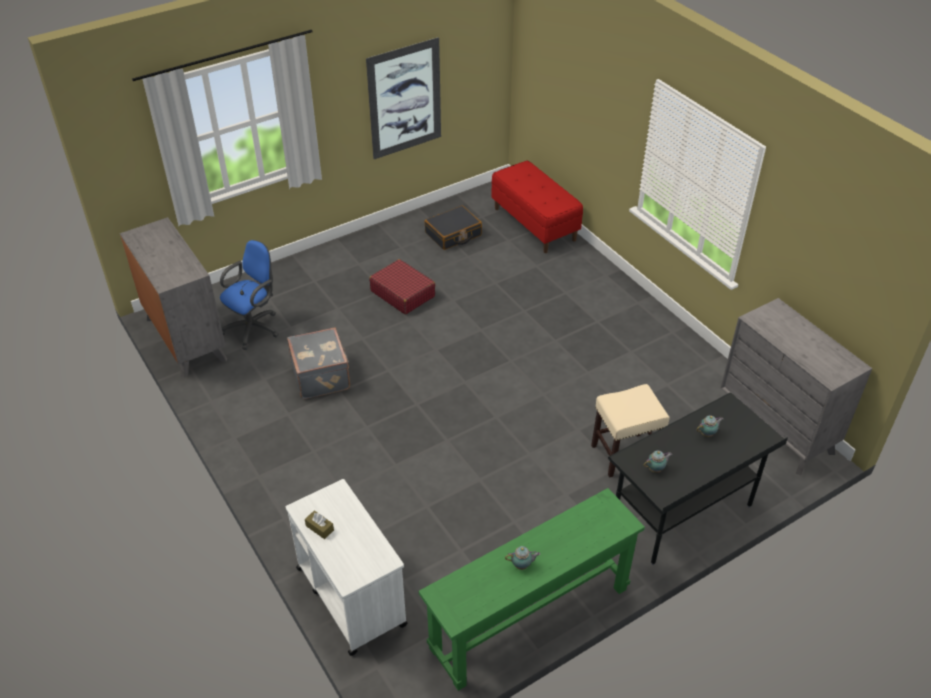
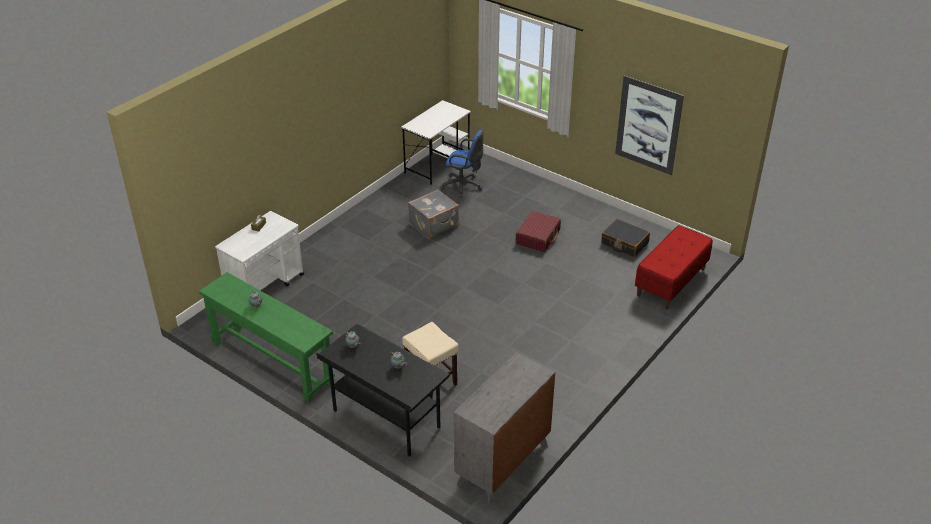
camera: 70 degrees right, 5 degrees down
(185, 339) = (437, 164): grey dresser -> white desk

